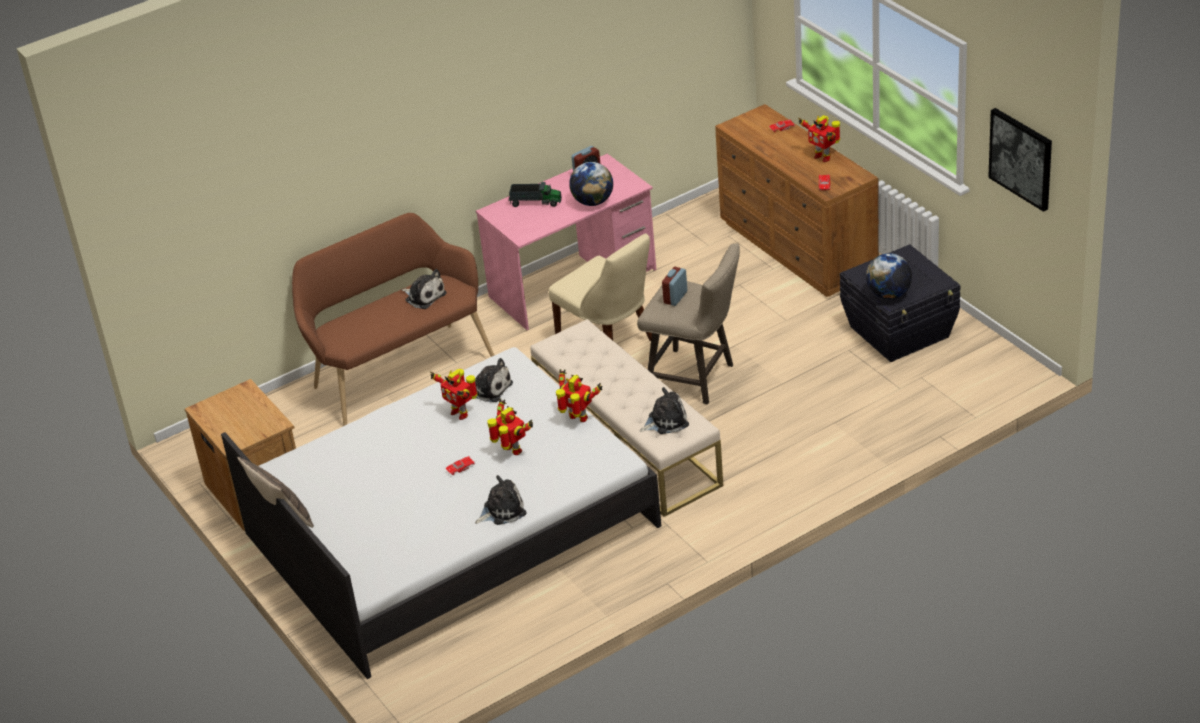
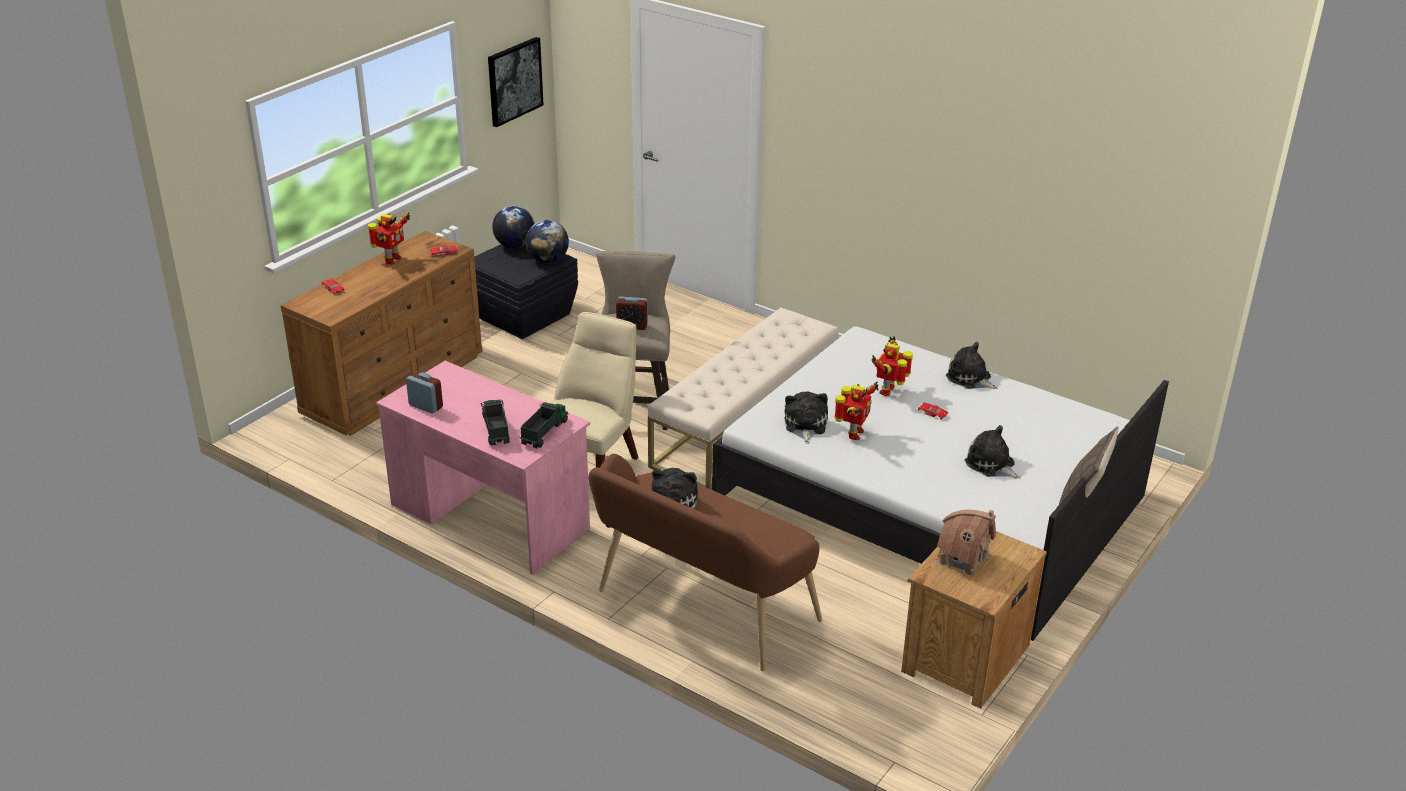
camera: 115 degrees left, 5 degrees down
(248, 411) = (963, 559): none -> toy house
(517, 224) = (545, 432): none -> toy truck
(578, 419) = (820, 366): toy robot -> none
(593, 202) = (485, 390): globe -> globe (514, 246)
(665, 421) = (787, 330): plush toy -> plush toy (991, 465)

